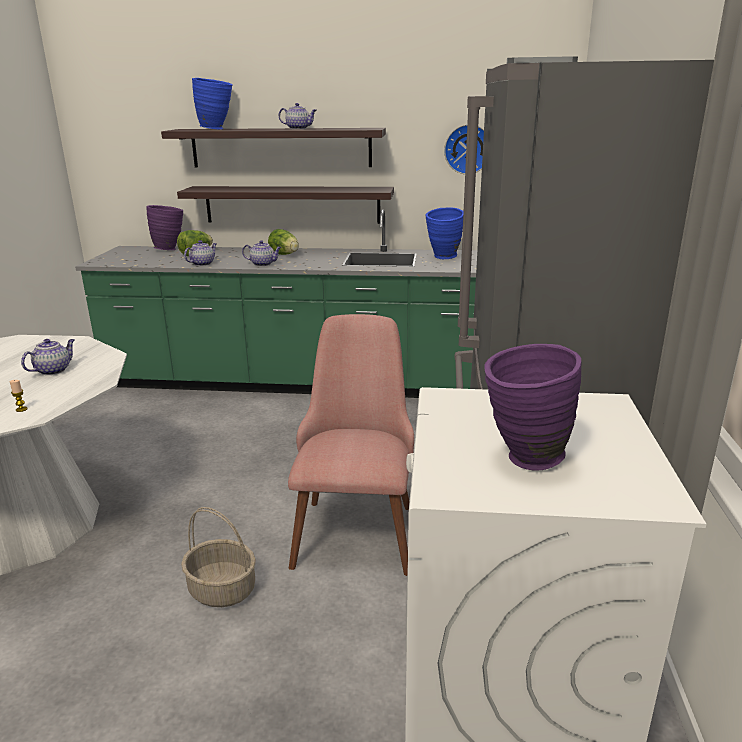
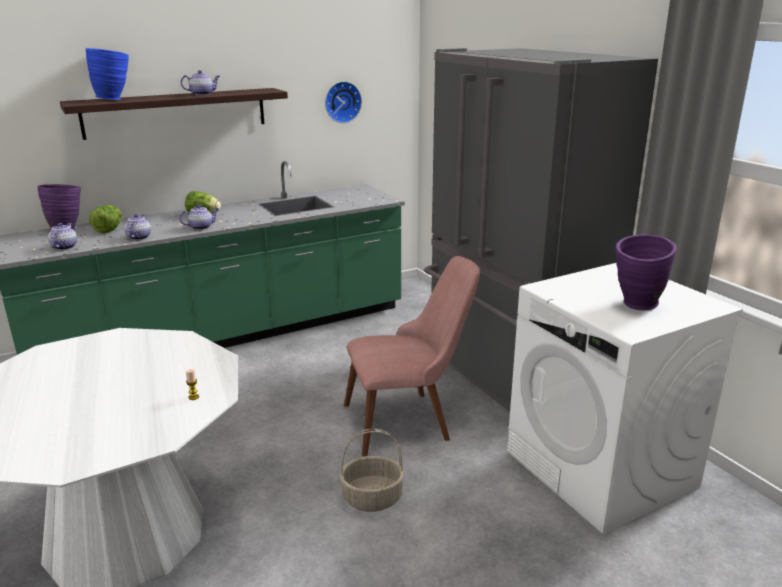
camera: 35 degrees left, 0 degrees up
(53, 370) = (152, 362): teapot -> teapot (64, 247)
(292, 204) = (191, 166): shelf -> none
(357, 524) = (409, 419): pink chair -> pink chair turned 105 degrees clockwise
(443, 258) = (344, 196): blue vase -> none

